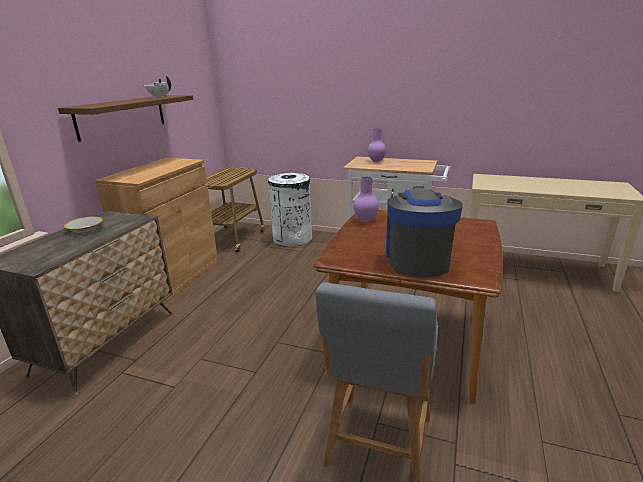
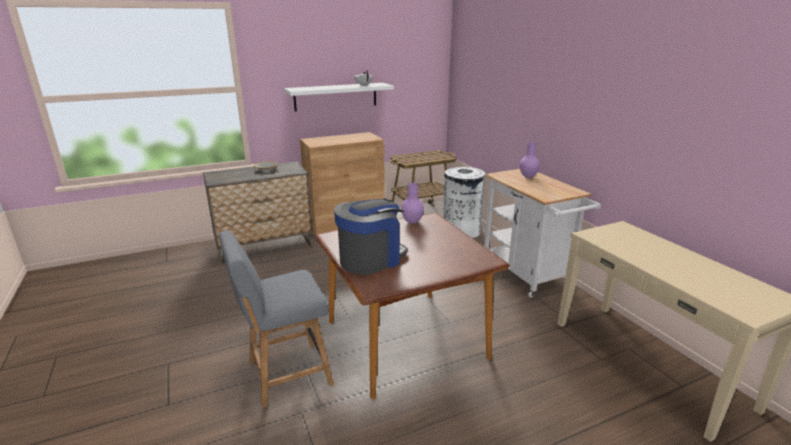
camera: 45 degrees right, 0 degrees up
(122, 116) = (336, 96): brown shelf -> white shelf

